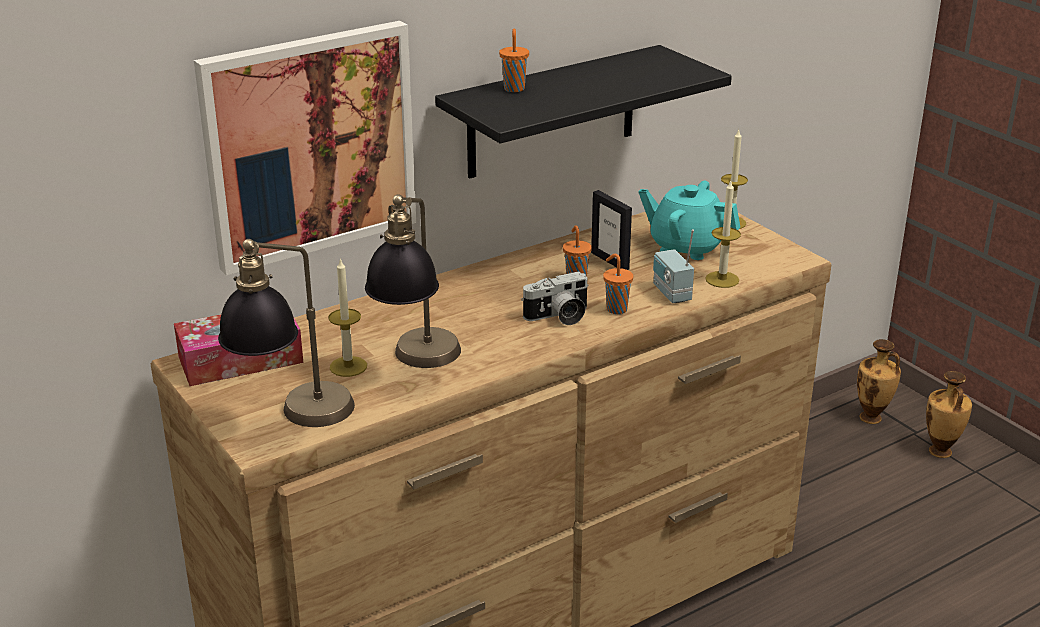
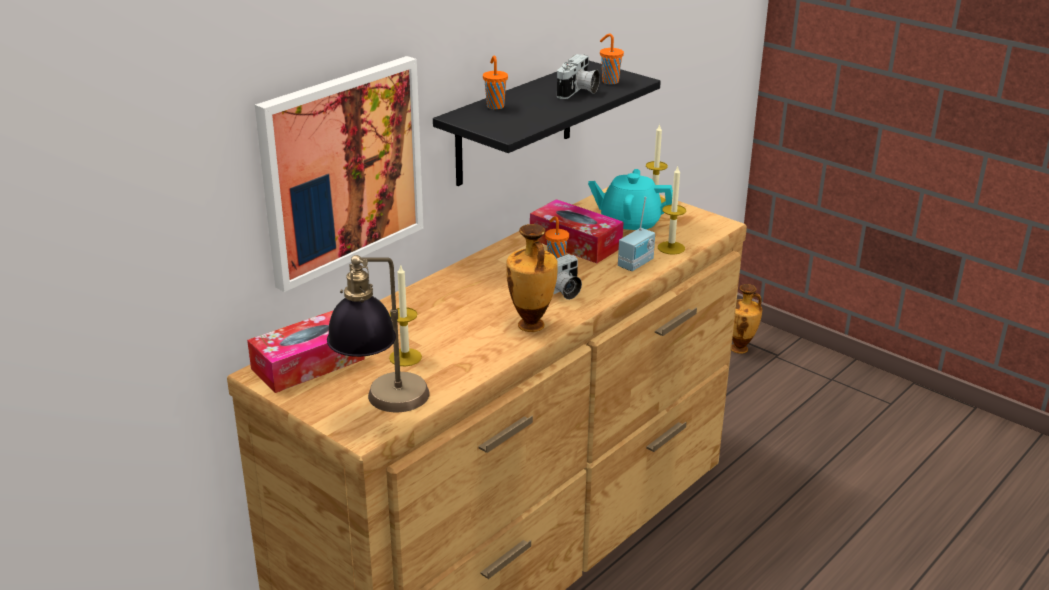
camera: 15 degrees left, 0 degrees up
(417, 365) = (463, 348): table lamp -> none
(610, 261) = (575, 243): picture frame -> tissue box
(615, 309) = (600, 281): orange cup -> orange cup (609, 81)
(622, 80) = (578, 92): none -> camera
(670, 294) = (637, 264): radio -> radio turned 105 degrees counterclockwise
(940, 452) = (801, 368): vase -> vase (531, 326)

